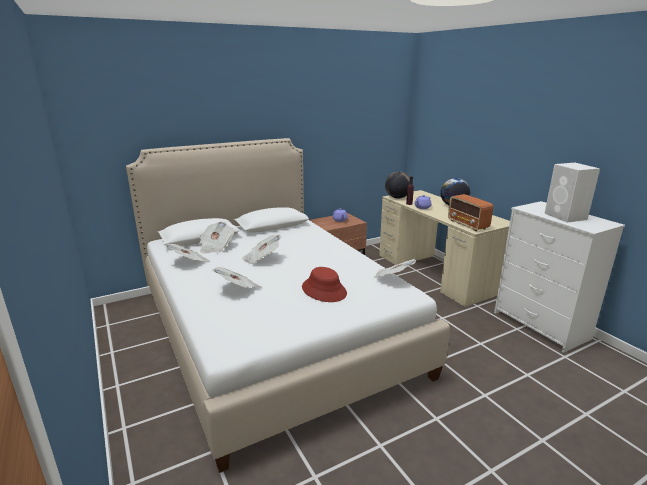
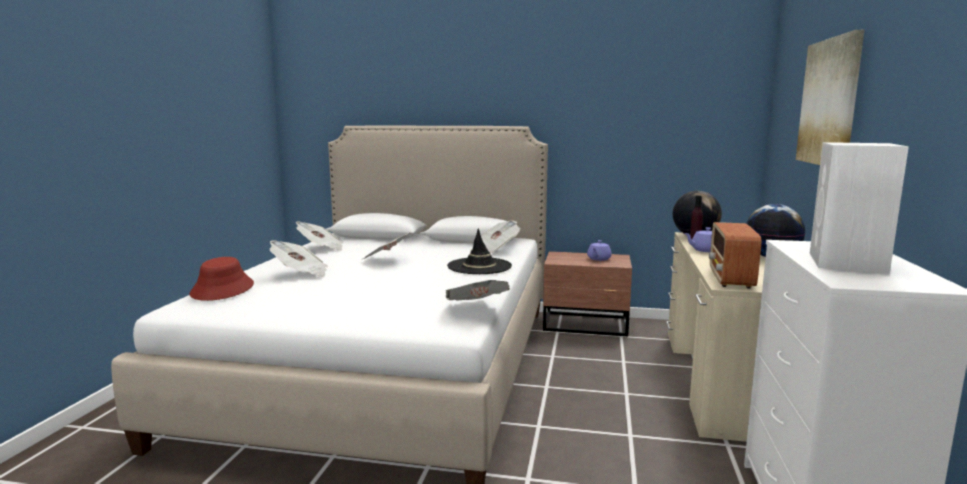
camera: 40 degrees right, 10 degrees down
(215, 247) = (373, 244): newspaper -> newspaper (494, 250)
(324, 290) = (372, 296): red hat -> red hat (223, 289)
(326, 247) = (479, 266): none -> black hat
(486, 126) = (830, 102): none -> picture

